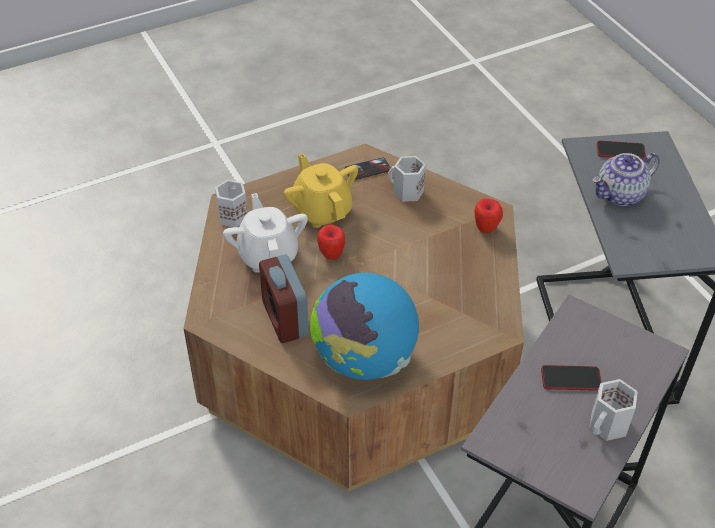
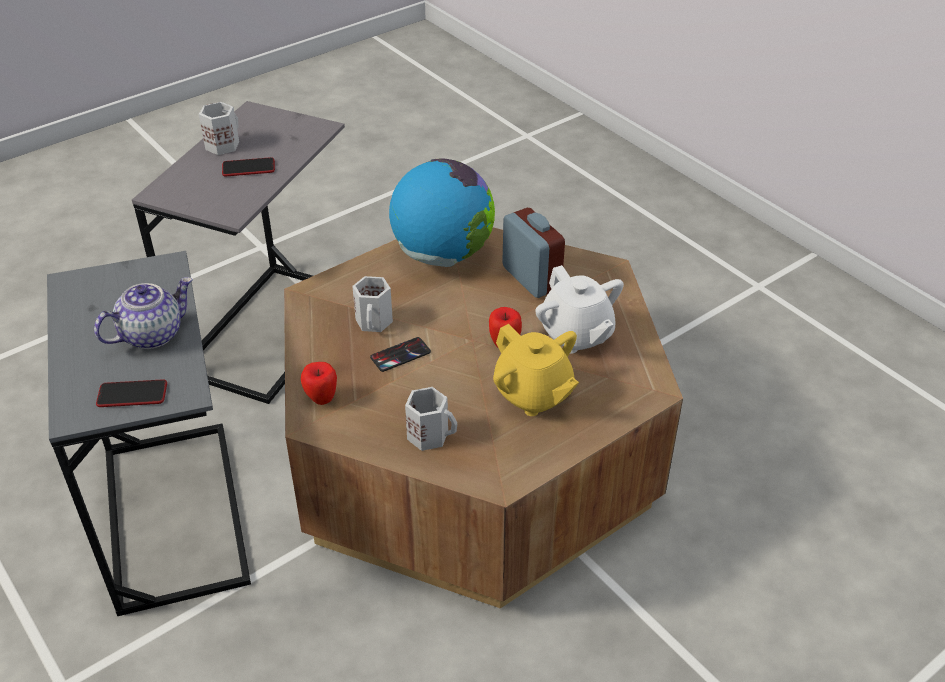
camera: 170 degrees right, 5 degrees down
(232, 215) = (641, 374): white mug -> white mug (375, 322)
(367, 169) = (491, 461): phone -> phone (400, 355)

